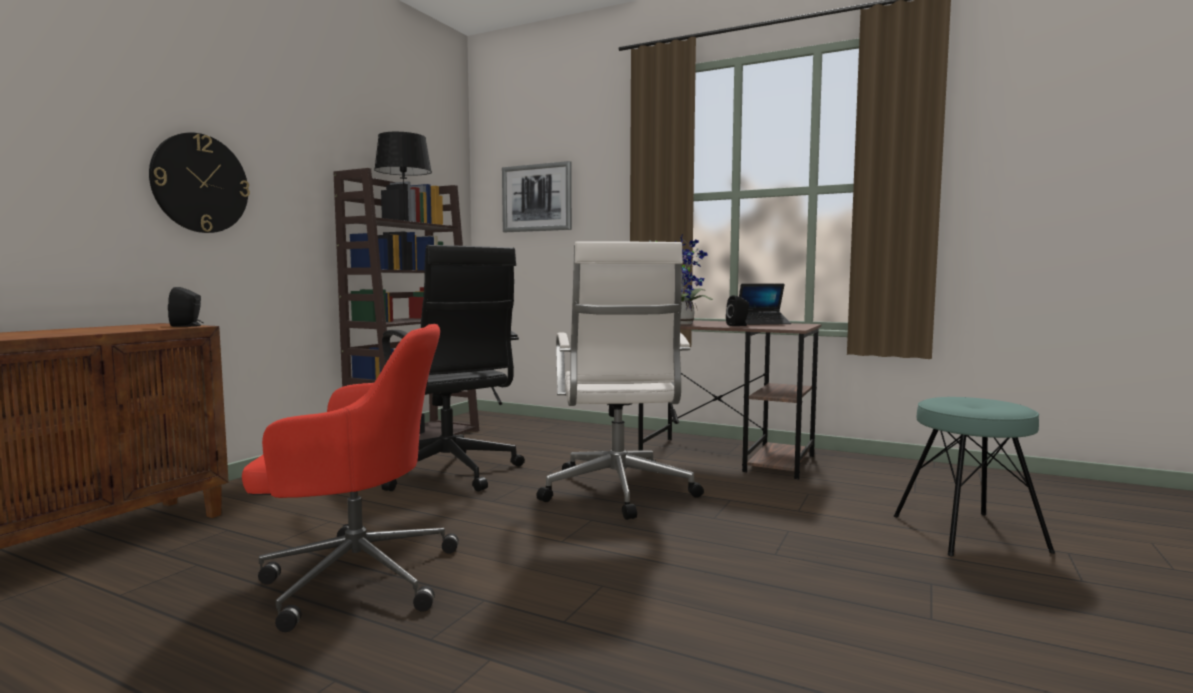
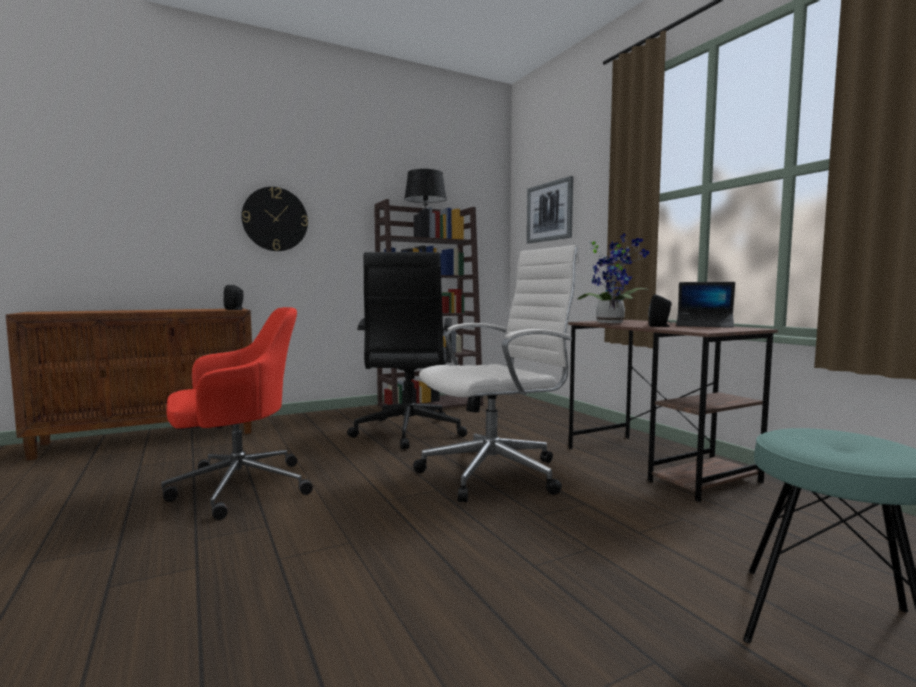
camera: 35 degrees right, 0 degrees up
(355, 577) = (237, 487): red office chair -> red office chair turned 60 degrees counterclockwise
(617, 493) = (496, 473): white office chair -> white office chair turned 150 degrees counterclockwise

